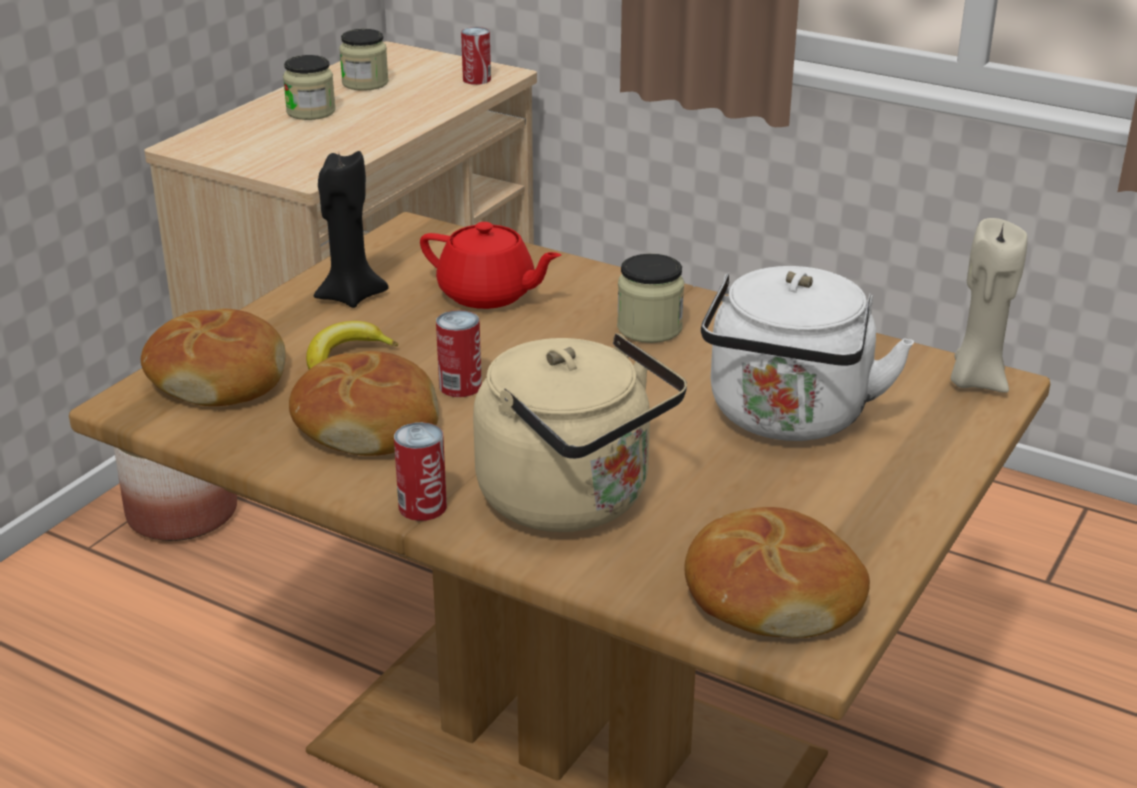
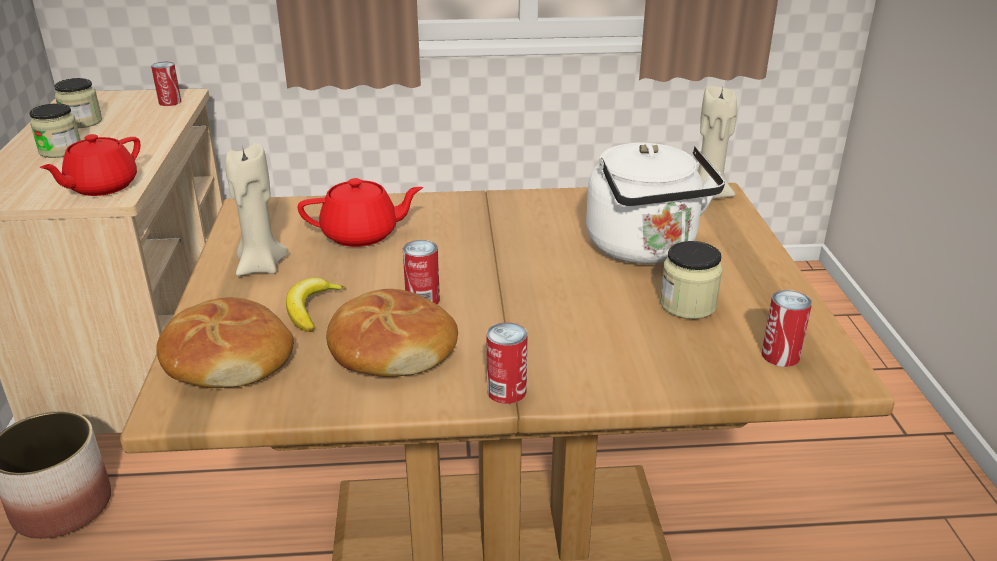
camera: 35 degrees left, 0 degrees up
(304, 164) = (101, 187): none -> red teapot
(350, 296) = (260, 267): black candle -> beige candle
(573, 501) = (596, 346): beige kettle -> none
(649, 328) = (495, 223): jar -> jar (688, 305)
(771, 595) = (780, 355): bread -> can

